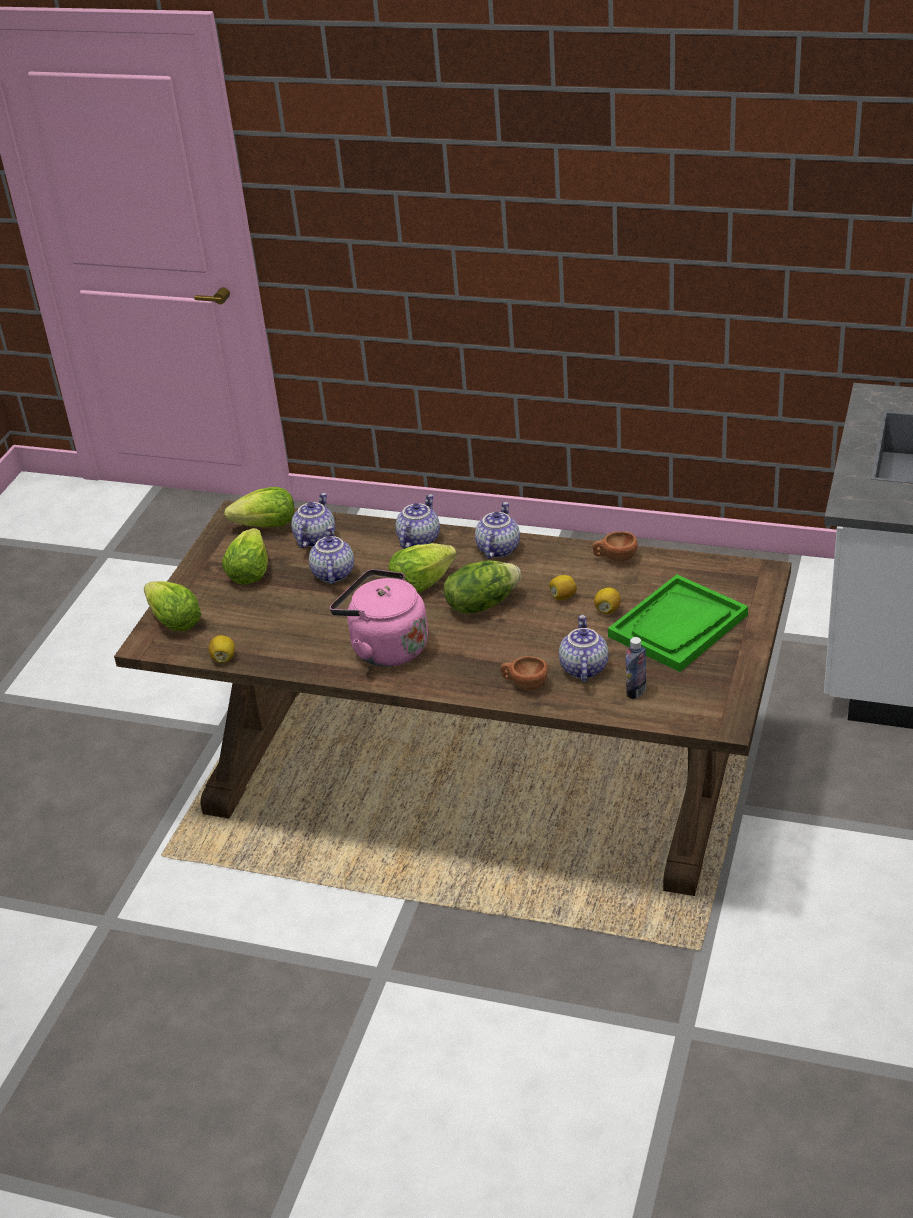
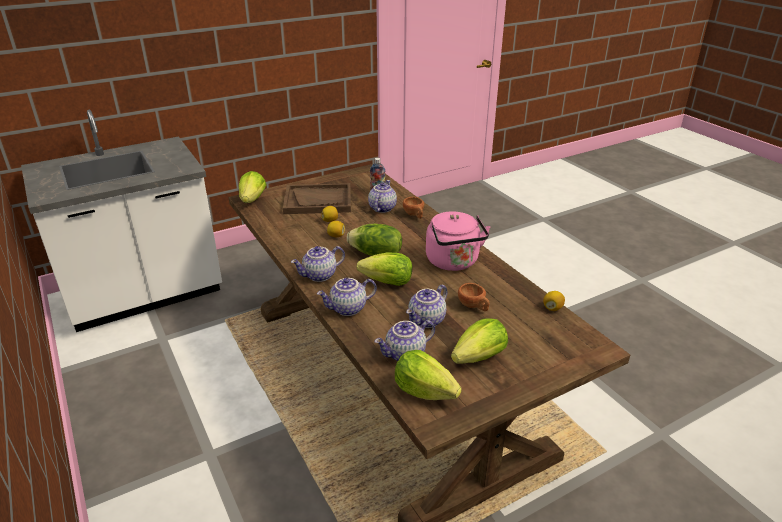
camera: 140 degrees left, 5 degrees down
(174, 622) = (567, 352): lettuce -> lettuce (252, 200)
(582, 668) = (381, 208): teapot -> teapot turned 150 degrees clockwise
(615, 558) = (281, 237): brown cup -> brown cup (473, 306)
(678, 626) = (318, 201): green tray -> brown tray

